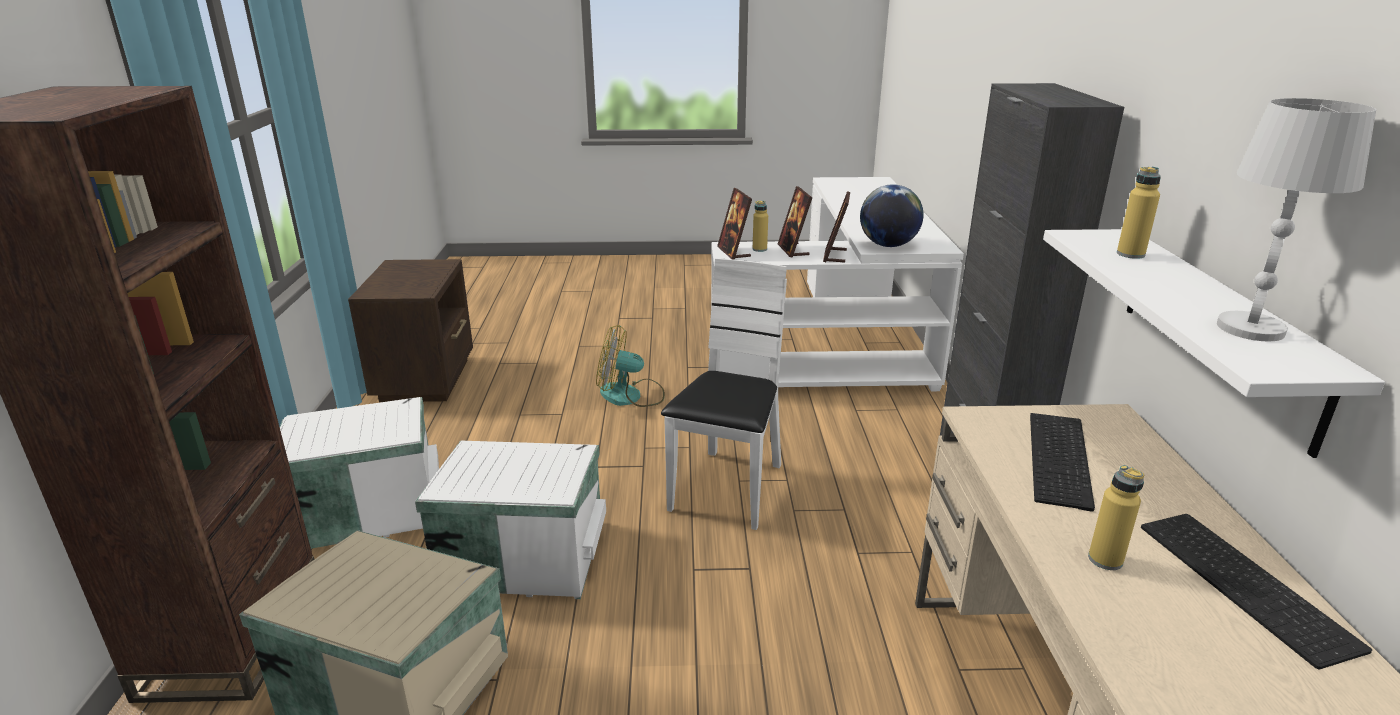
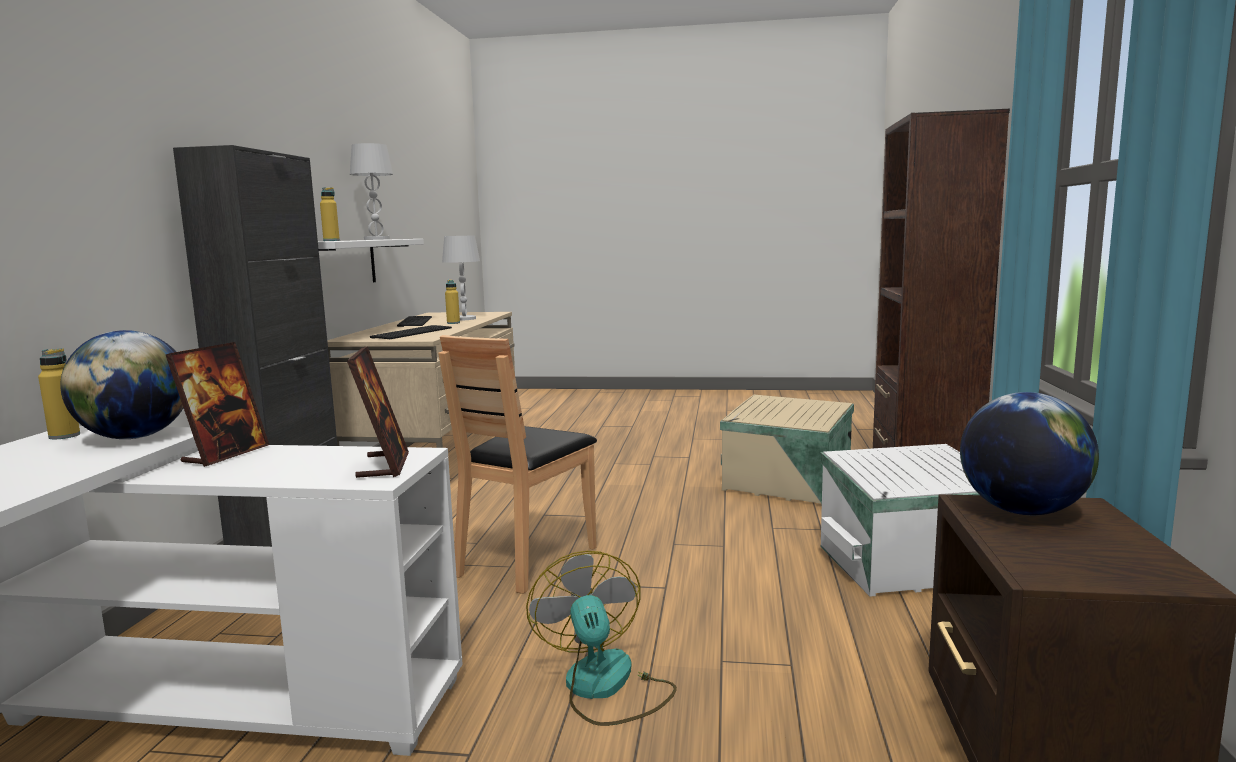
camera: 170 degrees left, 15 degrees down
(406, 288) = (1022, 511): none -> globe
(521, 553) = (729, 529): white storage box -> none
(630, 396) = (605, 687): fan -> fan turned 120 degrees counterclockwise
(728, 489) = (526, 560): white chair -> brown chair
(759, 249) = (327, 469): yellow bottle -> yellow bottle (64, 436)
(793, 250) = (271, 466): picture frame -> none
(1155, 625) = (464, 319): none -> white table lamp

